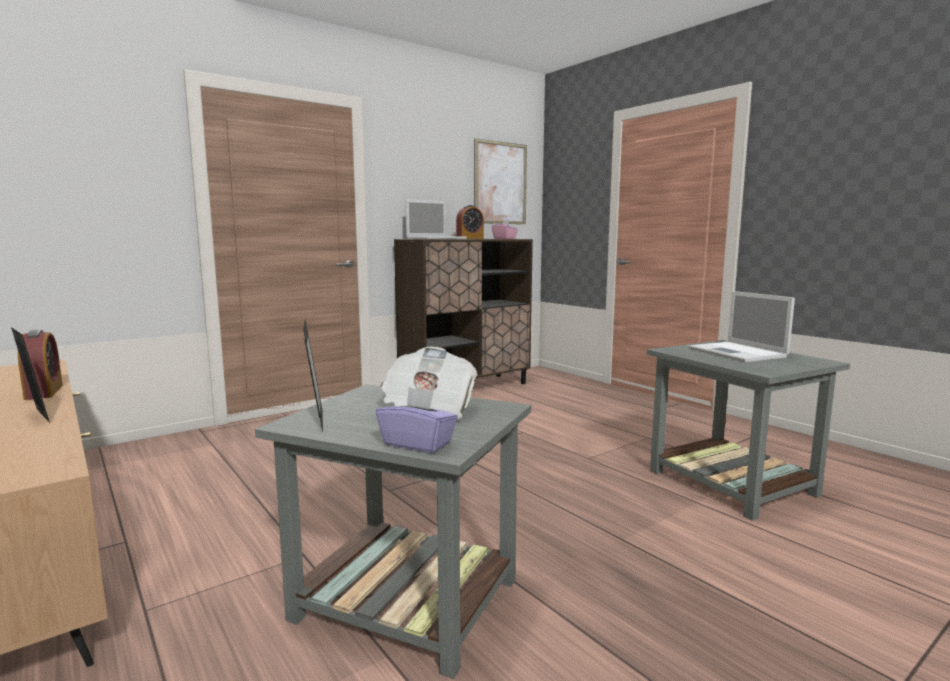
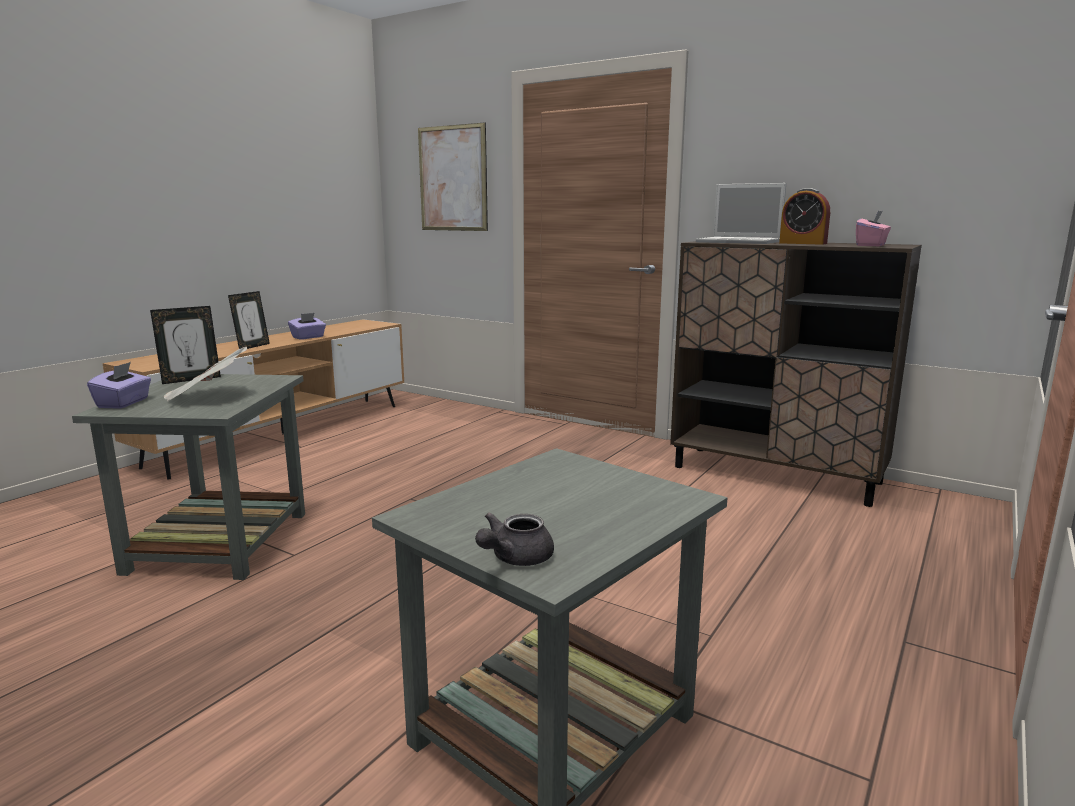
camera: 70 degrees right, 5 degrees up
(44, 392) = (308, 337): alarm clock -> purple tissue box
(500, 183) = (947, 139): picture -> picture (452, 178)
(738, 353) = (578, 504): laptop -> none
(810, 363) = (514, 558): none -> grey teapot

